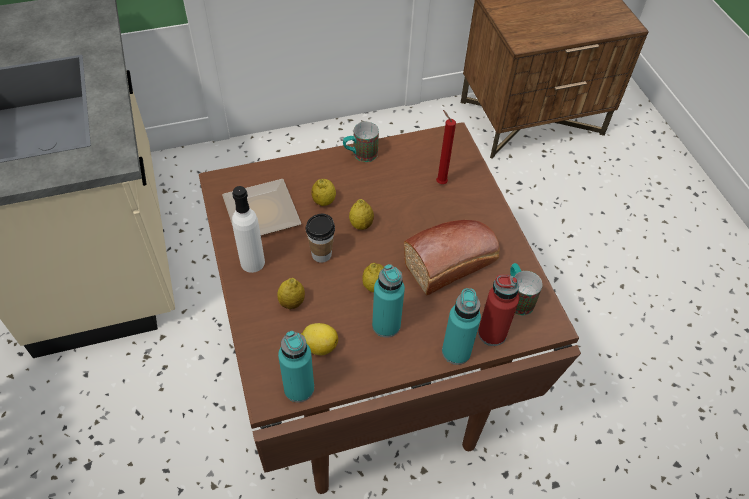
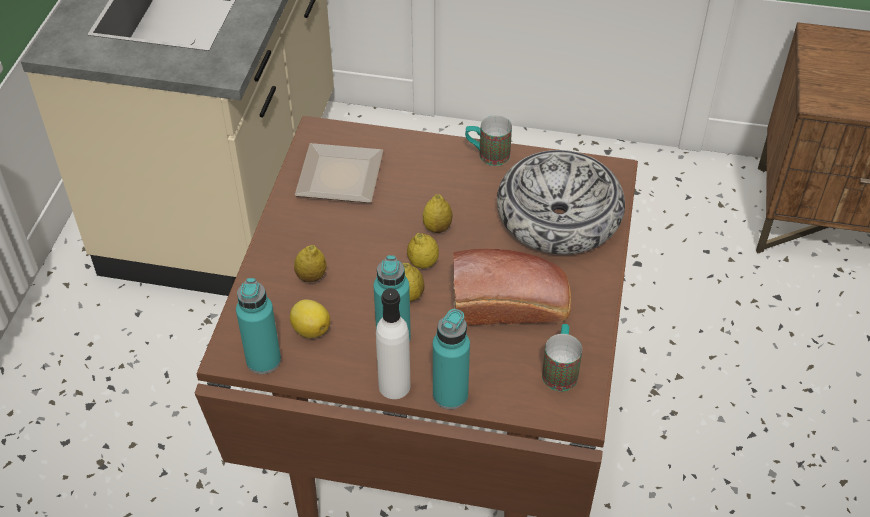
camera: 30 degrees right, 5 degrees down
(252, 262) = (298, 223): white bottle -> white bottle (394, 386)
(321, 254) = (374, 242): cup -> none
(324, 201) = (413, 189): lemon -> lemon (423, 263)
(440, 182) = (559, 215): red candle -> bowl
(492, 333) = (503, 394): red bottle -> none

